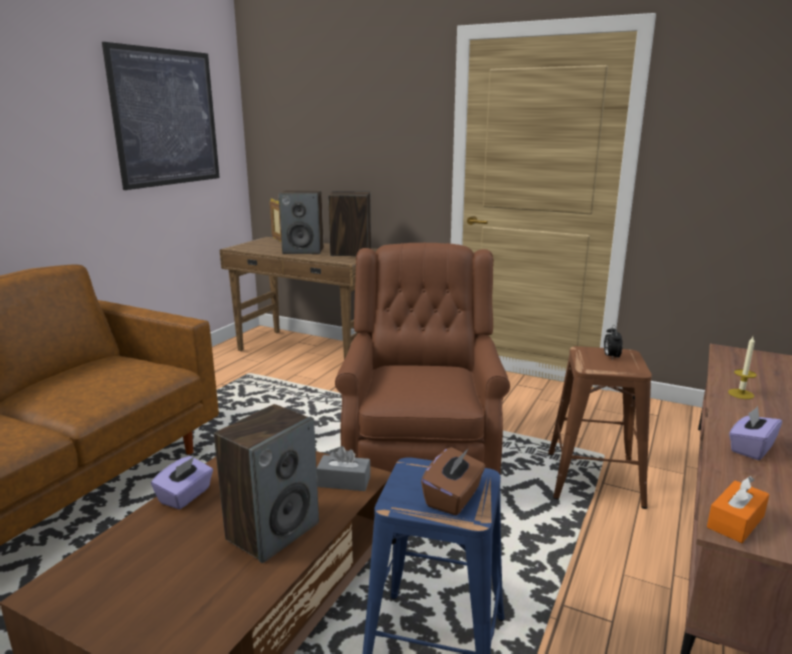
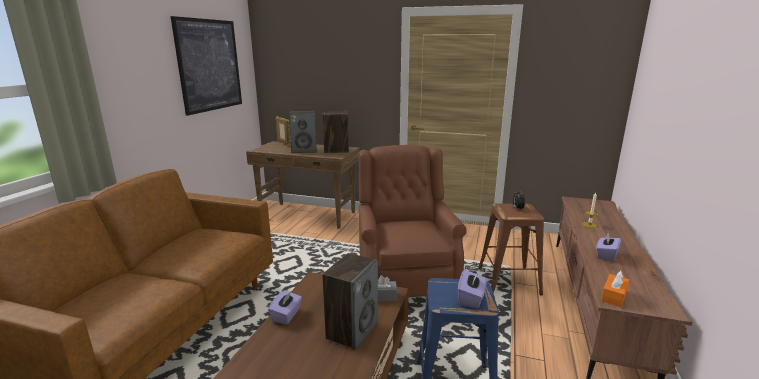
camera: 10 degrees left, 0 degrees up
(453, 498) = (471, 298): brown tissue box -> purple tissue box

